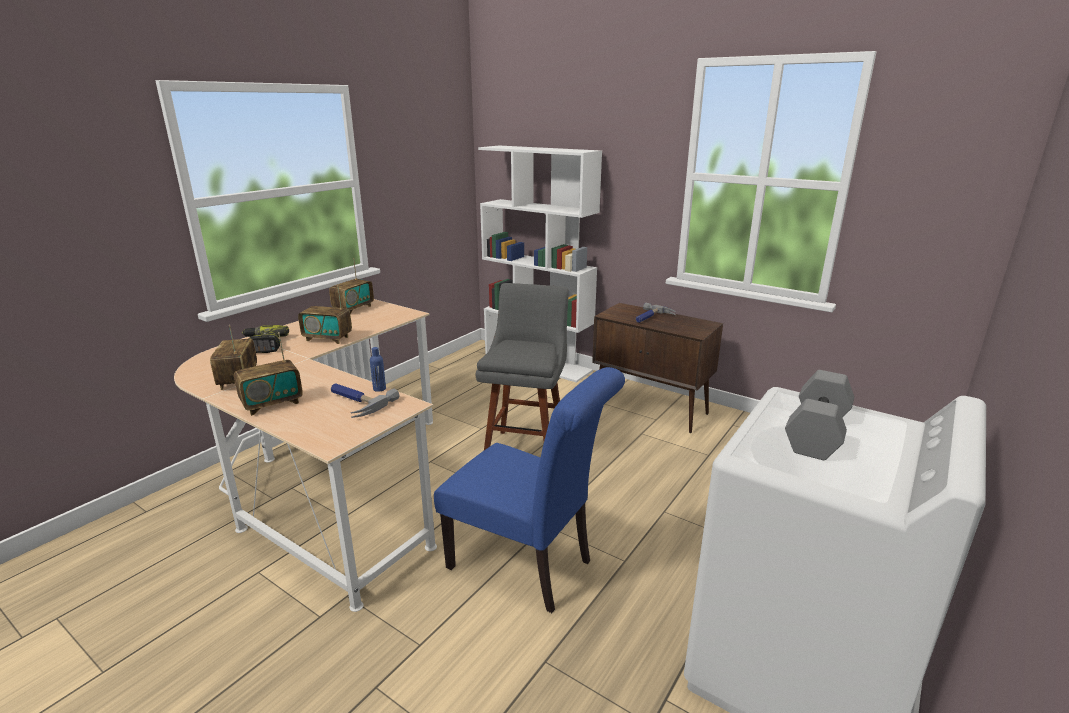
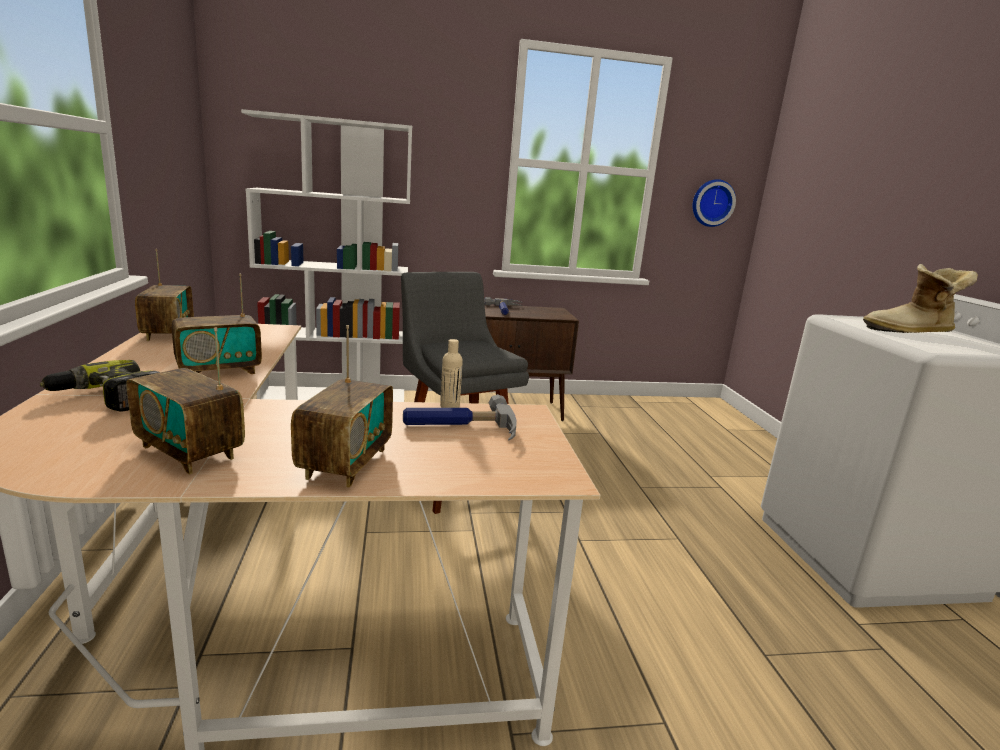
camera: 45 degrees left, 5 degrees down
(379, 389) = (450, 406): blue bottle -> beige bottle
(528, 566) = (625, 584): blue chair -> none
(818, 433) = (911, 332): grey dumbbell -> boot
(932, 222) = (712, 203): none -> wall clock

